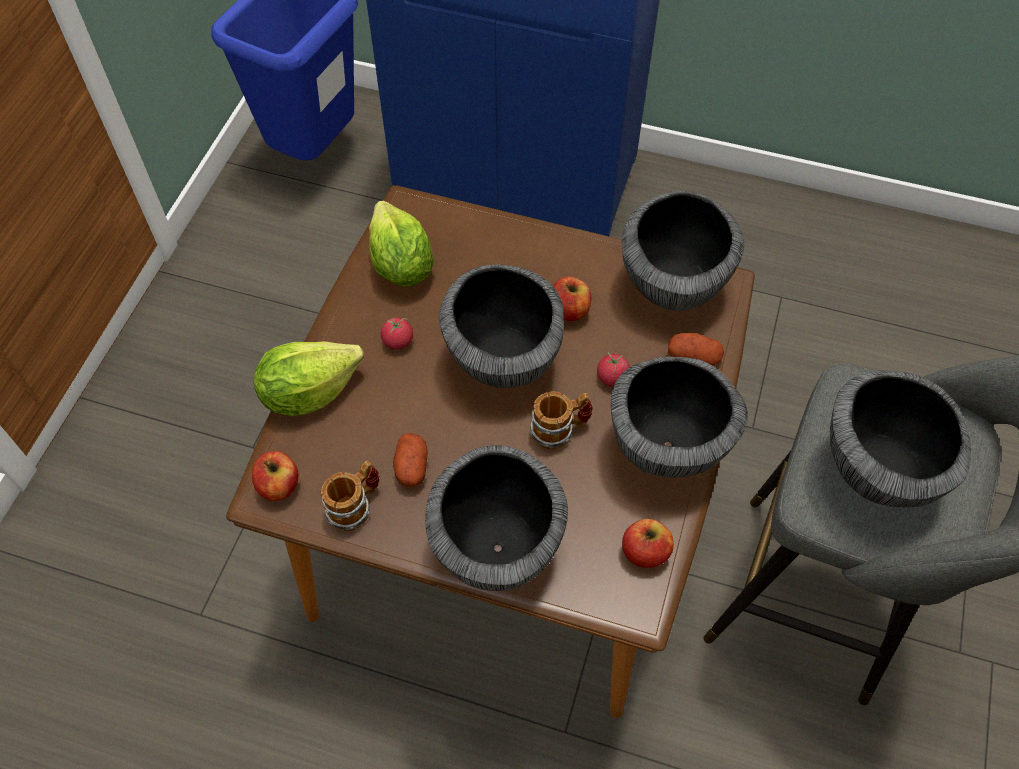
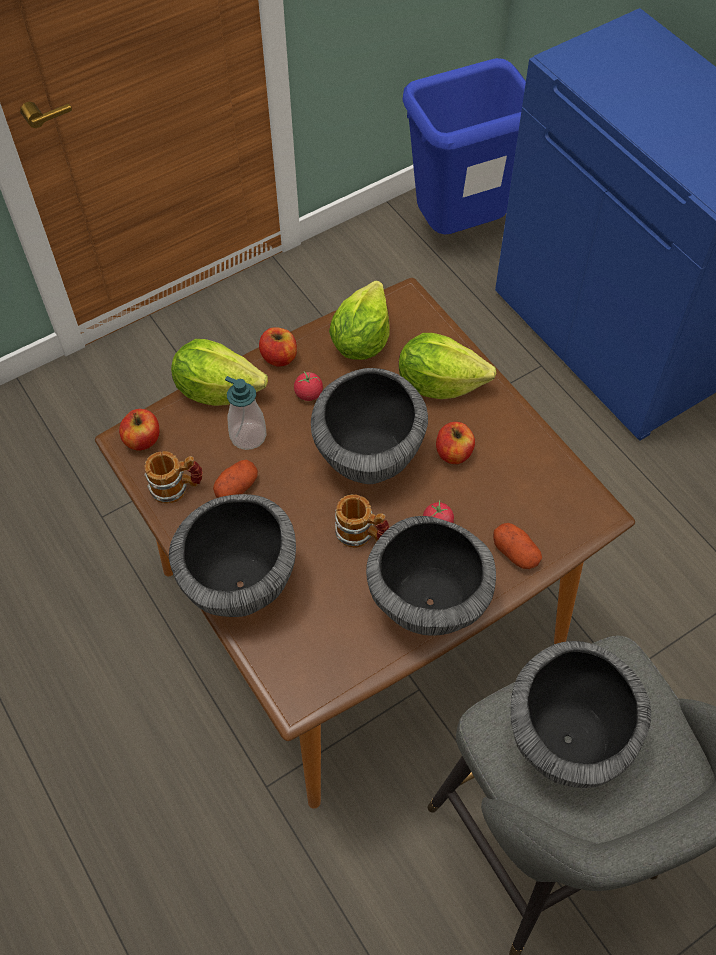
camera: 40 degrees right, 0 degrees up
(378, 414) = (248, 436): none -> soap dispenser
(502, 260) = (439, 383): none -> lettuce
(645, 552) = (338, 664): apple -> apple (279, 357)
(672, 286) = (553, 487): bowl -> none

